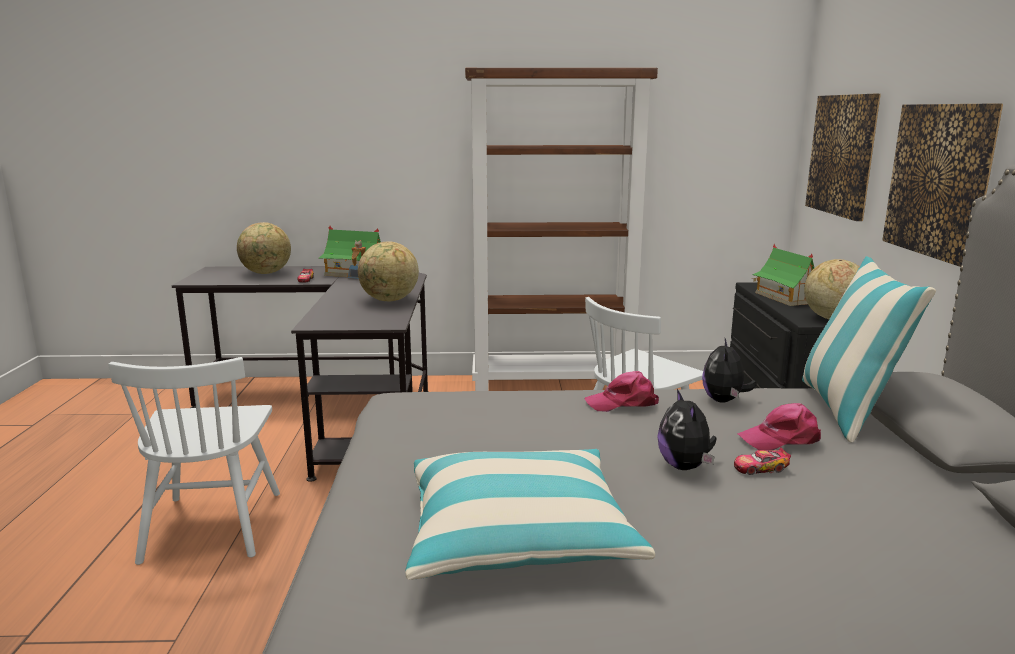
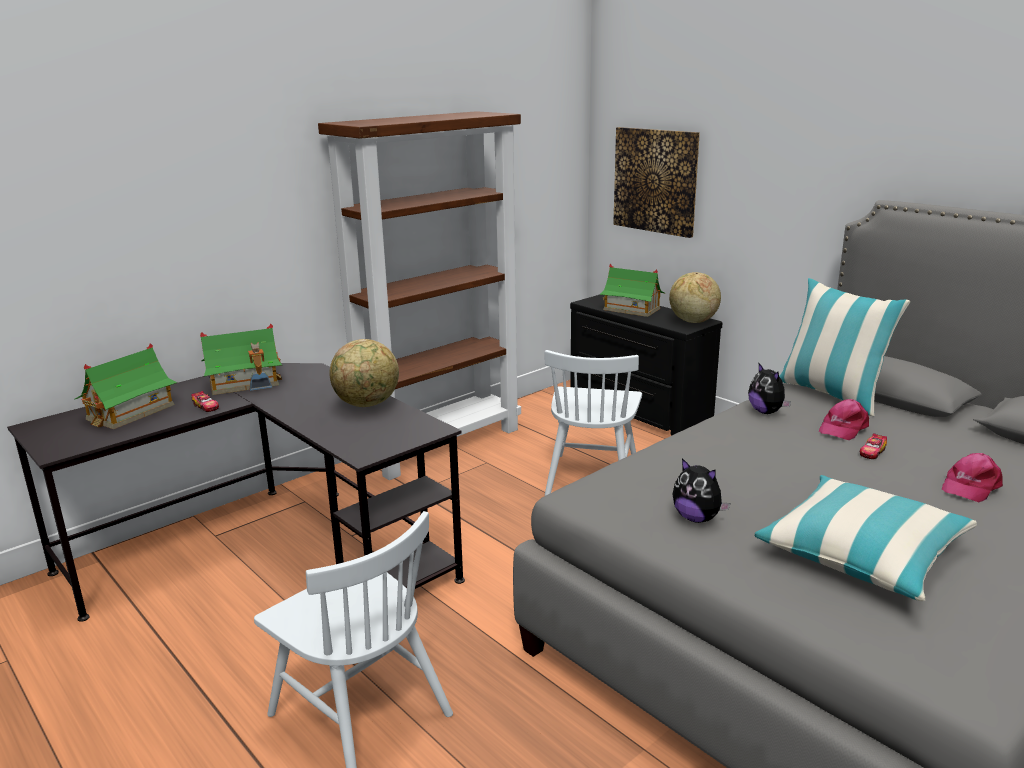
camera: 40 degrees left, 5 degrees up
(266, 273) = (130, 412): globe -> toy house
(623, 403) = (721, 436): pink cap -> pink cap (970, 486)
(685, 466) = (842, 467): plush toy -> plush toy (697, 518)
(939, 180) = (782, 205): picture -> none

